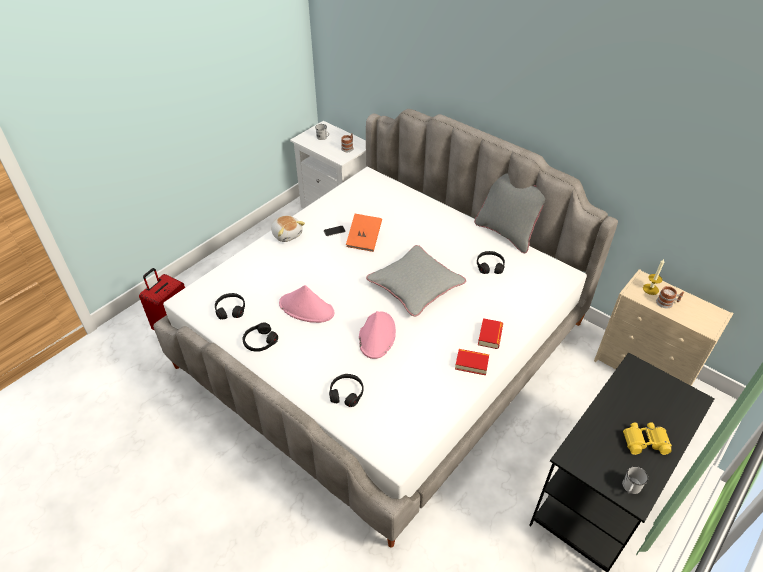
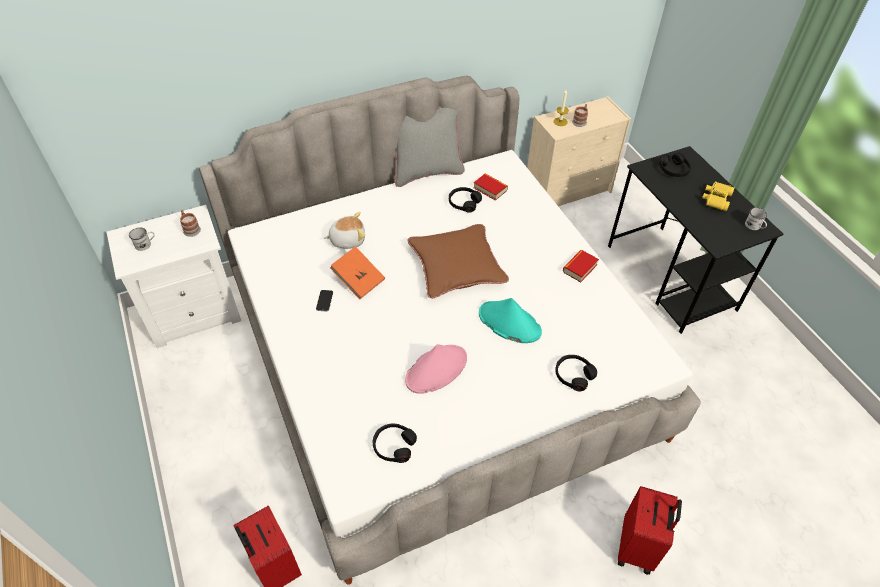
camera: 65 degrees left, 5 degrees up
(260, 341) = (463, 430): black headphones -> black headphones (673, 169)
(269, 546) = (637, 547): none -> red suitcase
(287, 234) = (296, 347): plush toy -> plush toy (347, 239)
(377, 335) = (509, 323): pink hat -> turquoise hat
(415, 285) = (456, 266): grey pillow -> brown pillow
(490, 336) = (553, 242): book -> book (490, 189)

